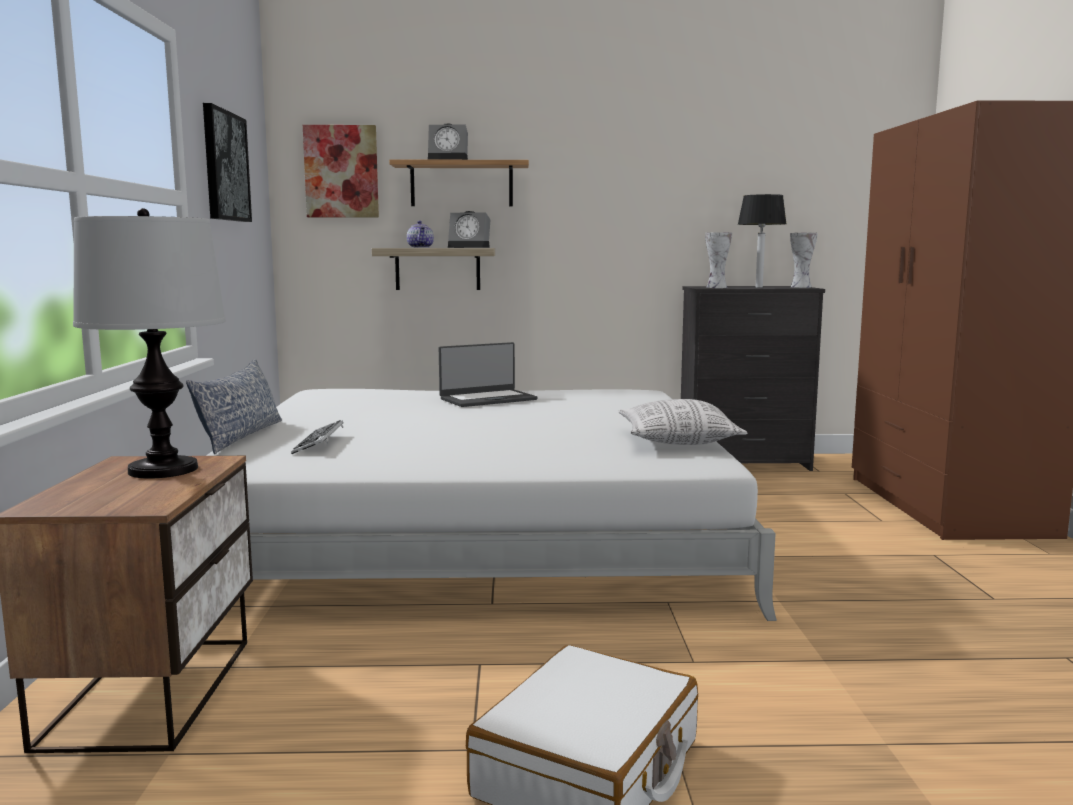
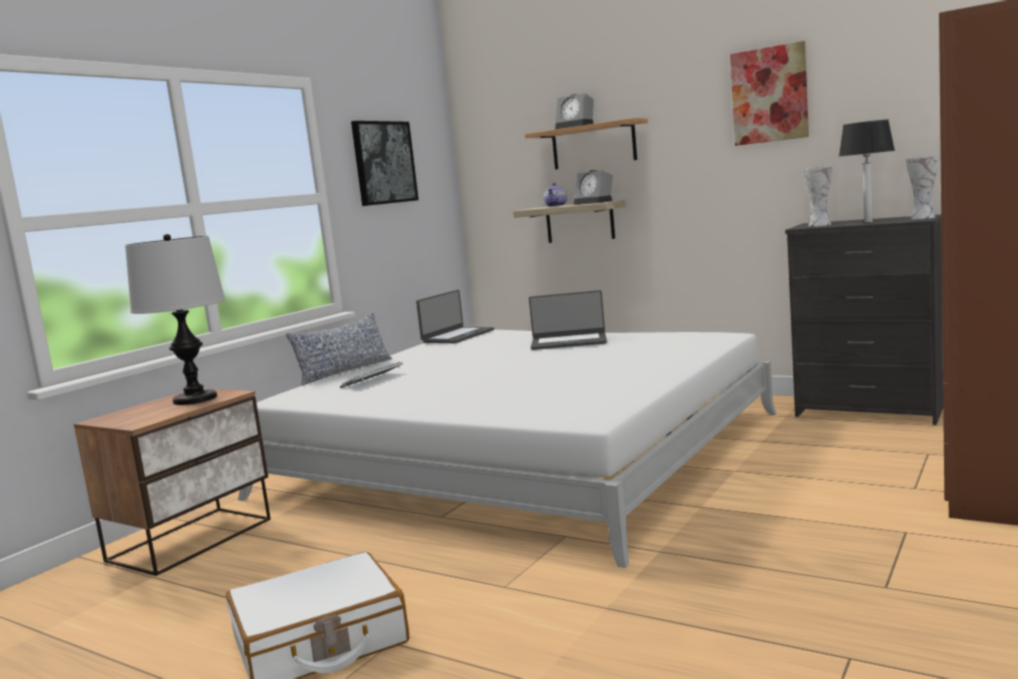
camera: 35 degrees right, 0 degrees up
(325, 394) = (457, 336): none -> laptop
(341, 171) = (503, 146): picture -> picture (769, 95)
(677, 441) = (622, 392): pillow -> none

